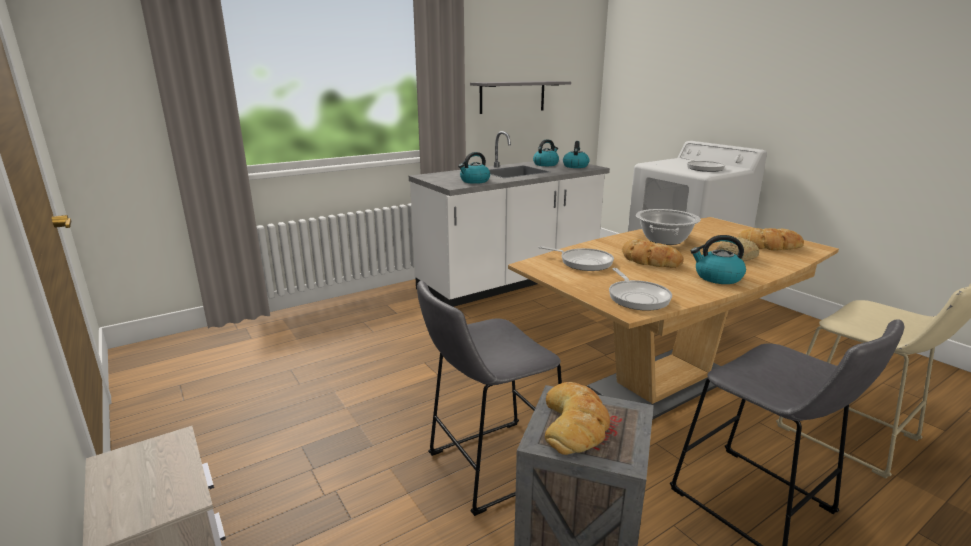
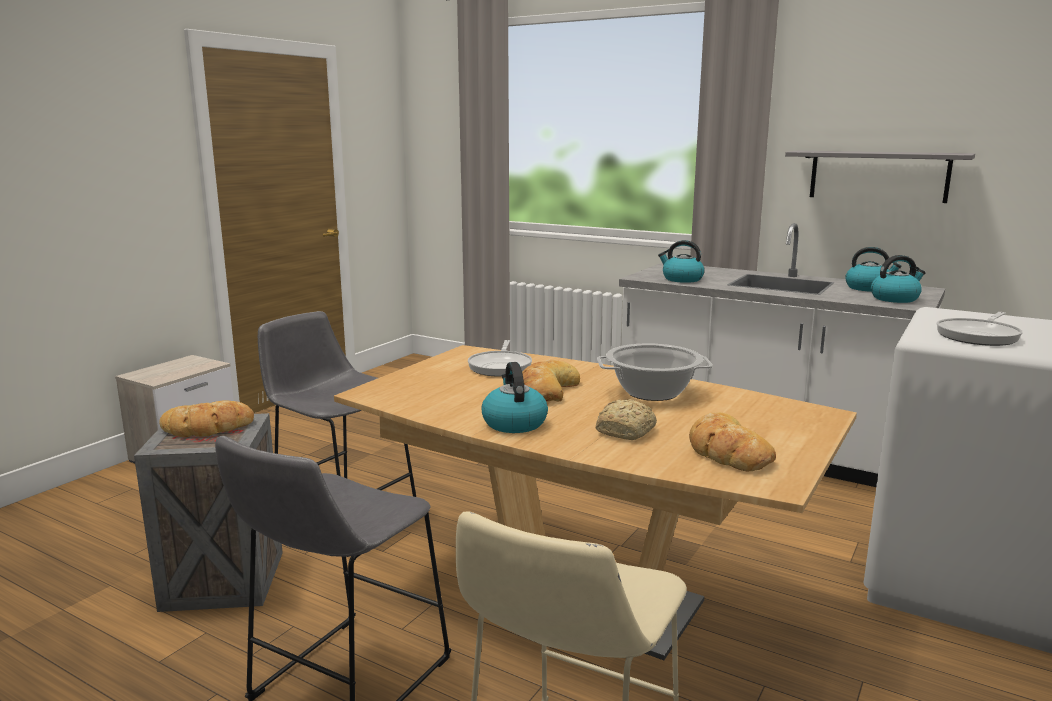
camera: 65 degrees right, 5 degrees down
(637, 297) = (406, 393): frying pan -> none

